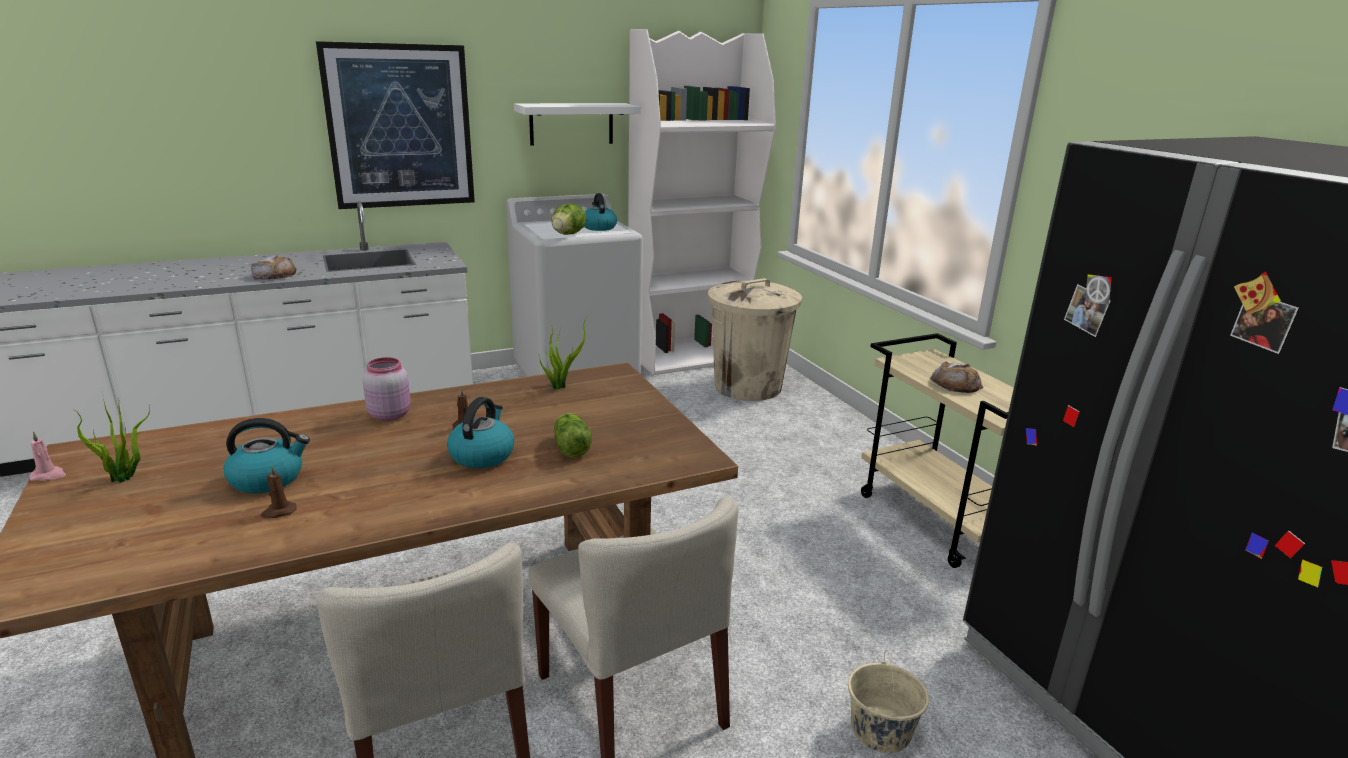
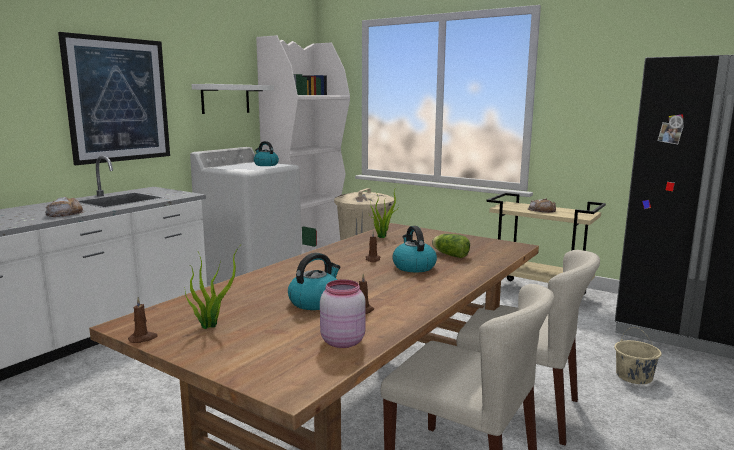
camera: 30 degrees left, 10 degrees down
(49, 476) = (143, 338): pink candle -> brown candle
(389, 414) = (314, 264): pink jar -> pink jar (341, 341)
(568, 234) = (256, 169): lettuce -> none

